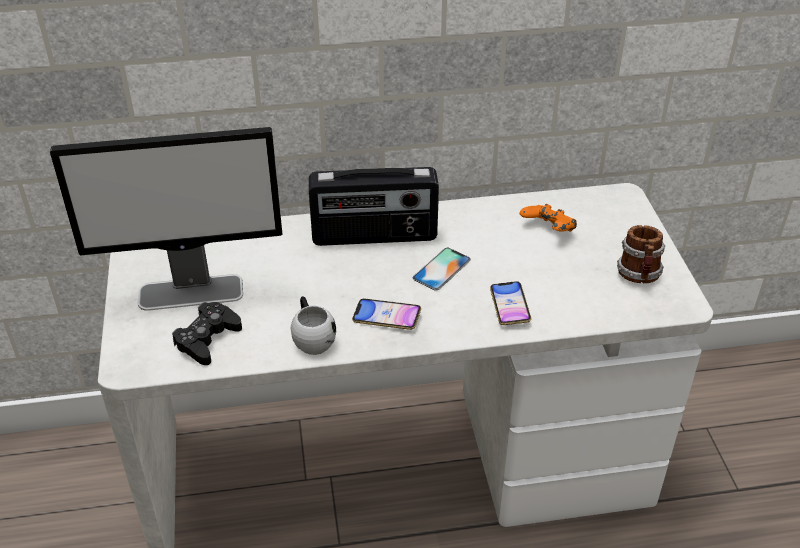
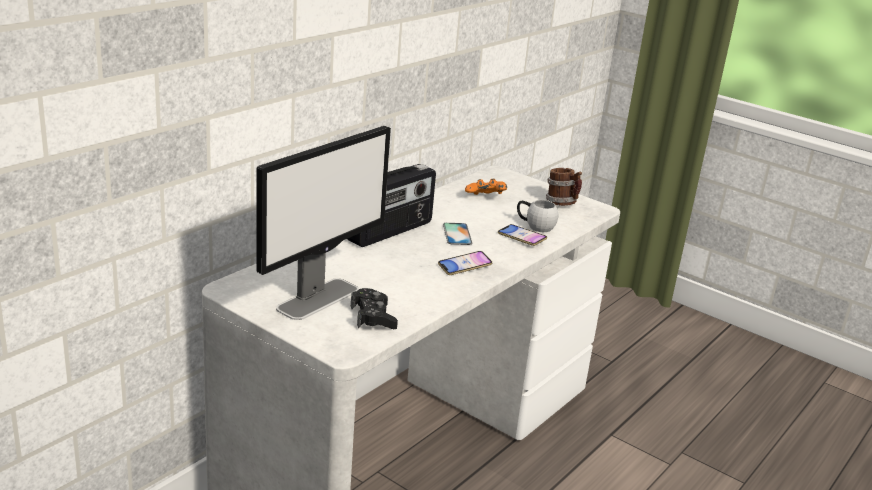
camera: 45 degrees left, 15 degrees down
(312, 337) = (437, 291): white mug -> white mug (535, 226)

